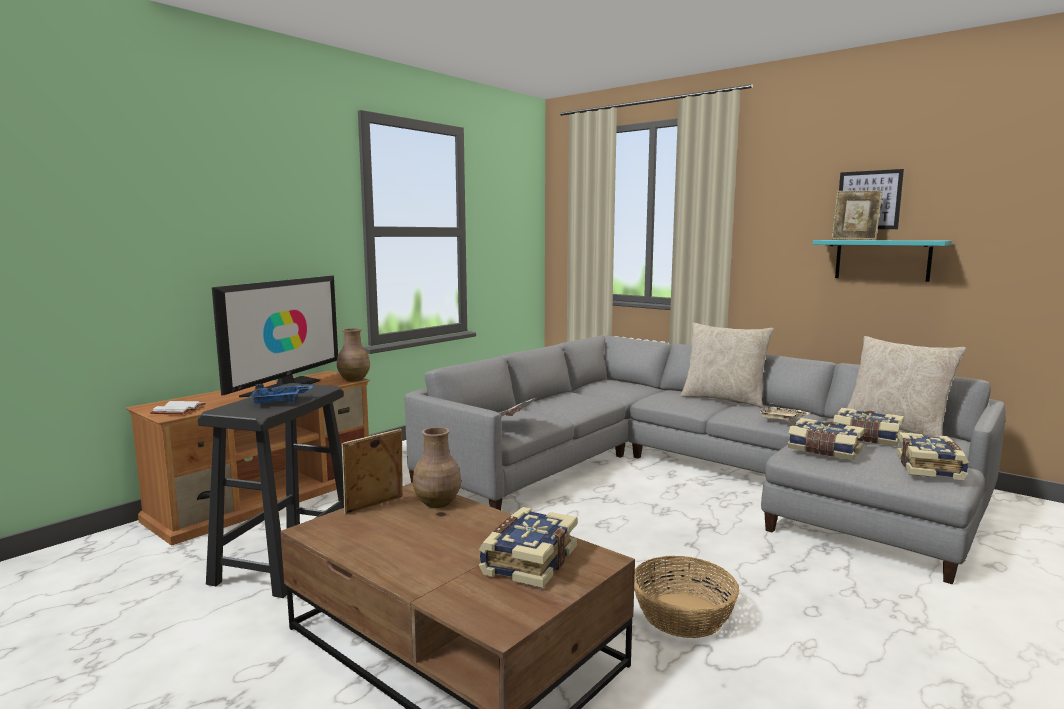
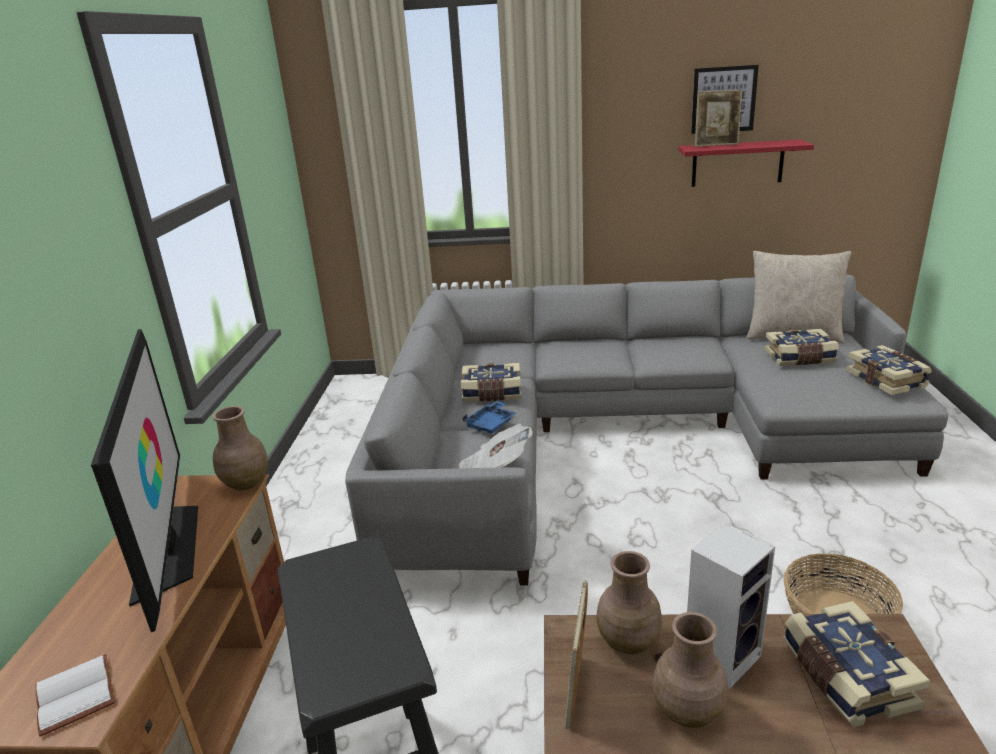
camera: 35 degrees left, 15 degrees up
(279, 401) = (367, 617): blue tray -> blue tray (491, 424)
(410, 533) = (687, 711): none -> brown vase
(475, 526) = (722, 655): none -> speaker
(724, 399) = (618, 341): beige pillow -> none
(781, 419) = (707, 355): beige tray -> none
(824, 450) = (798, 387): book -> book (492, 393)
(882, 260) = (737, 163): turquoise shelf -> red shelf

